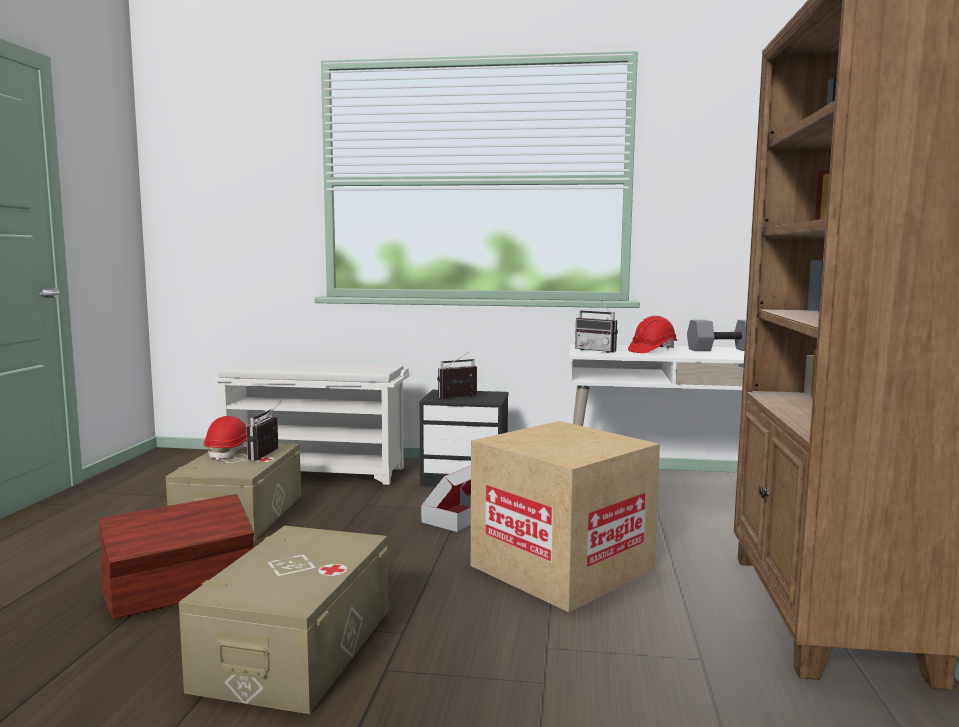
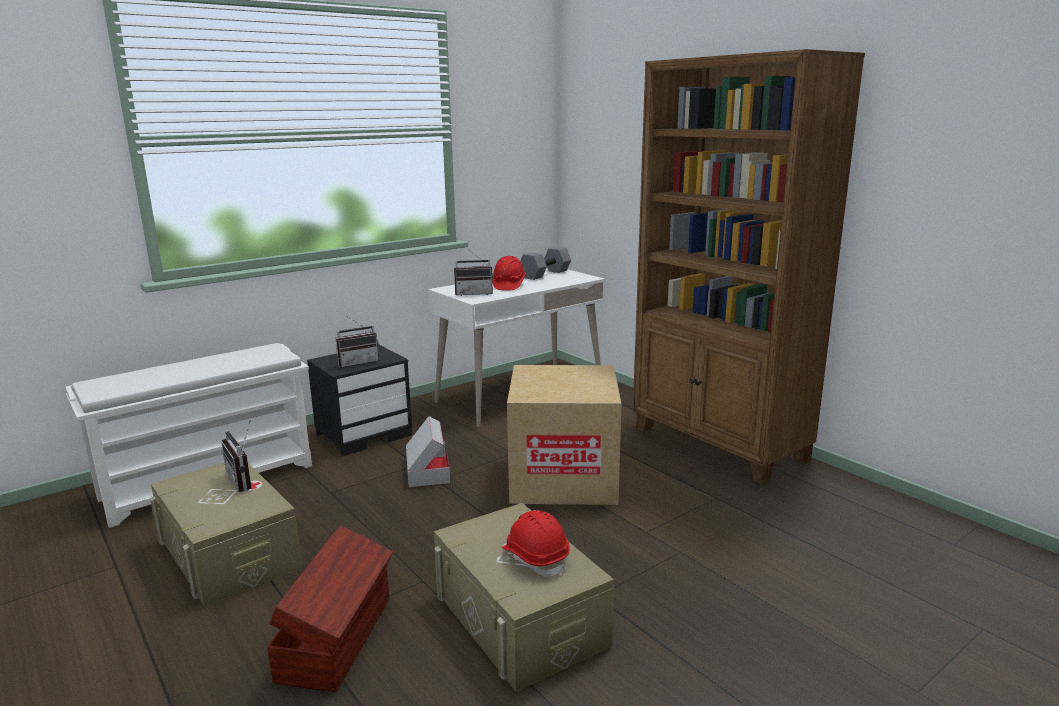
camera: 45 degrees left, 10 degrees up
(230, 452) = (194, 493): red hard hat -> red hard hat (536, 558)
(459, 398) = (357, 362): radio -> radio turned 135 degrees counterclockwise

